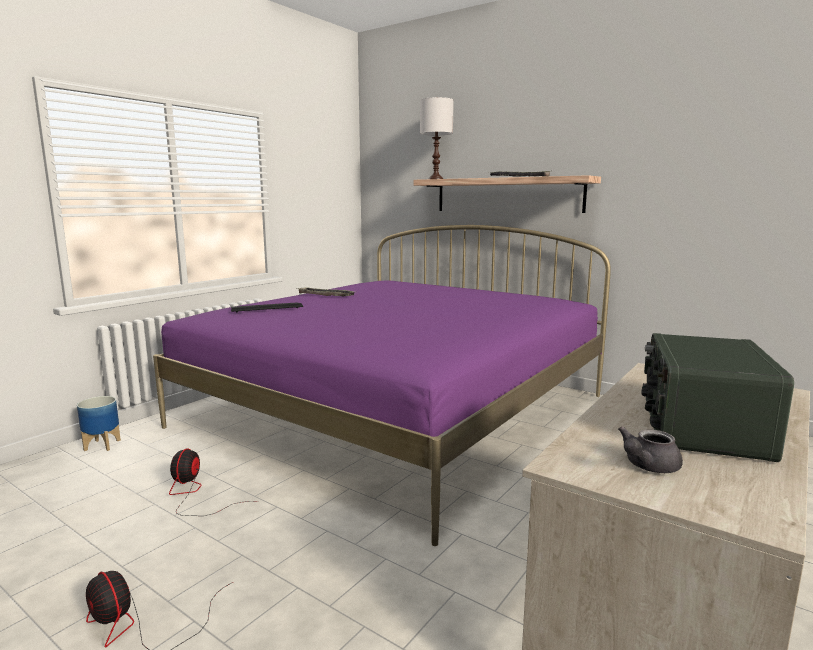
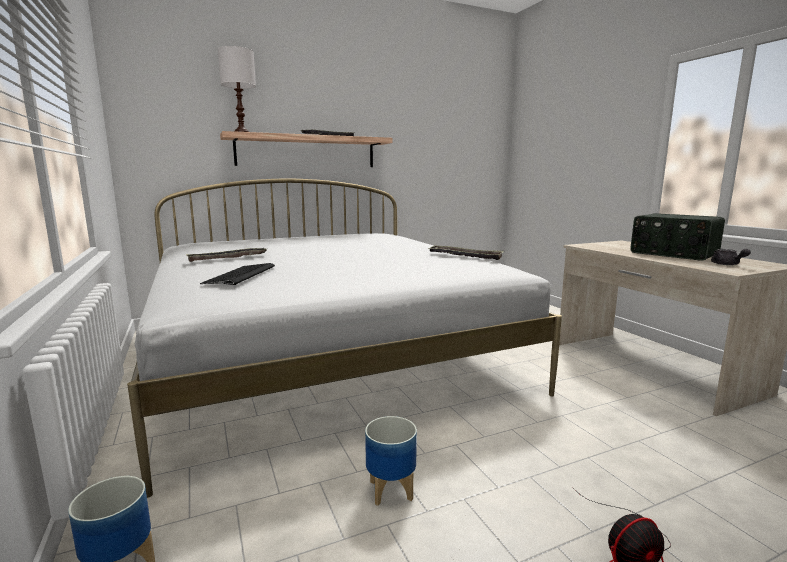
camera: 60 degrees left, 0 degrees up
(194, 495) = (390, 490): fan -> planter
(397, 410) = (326, 355): purple bed -> white bed
(449, 337) = (465, 256): none -> tray

